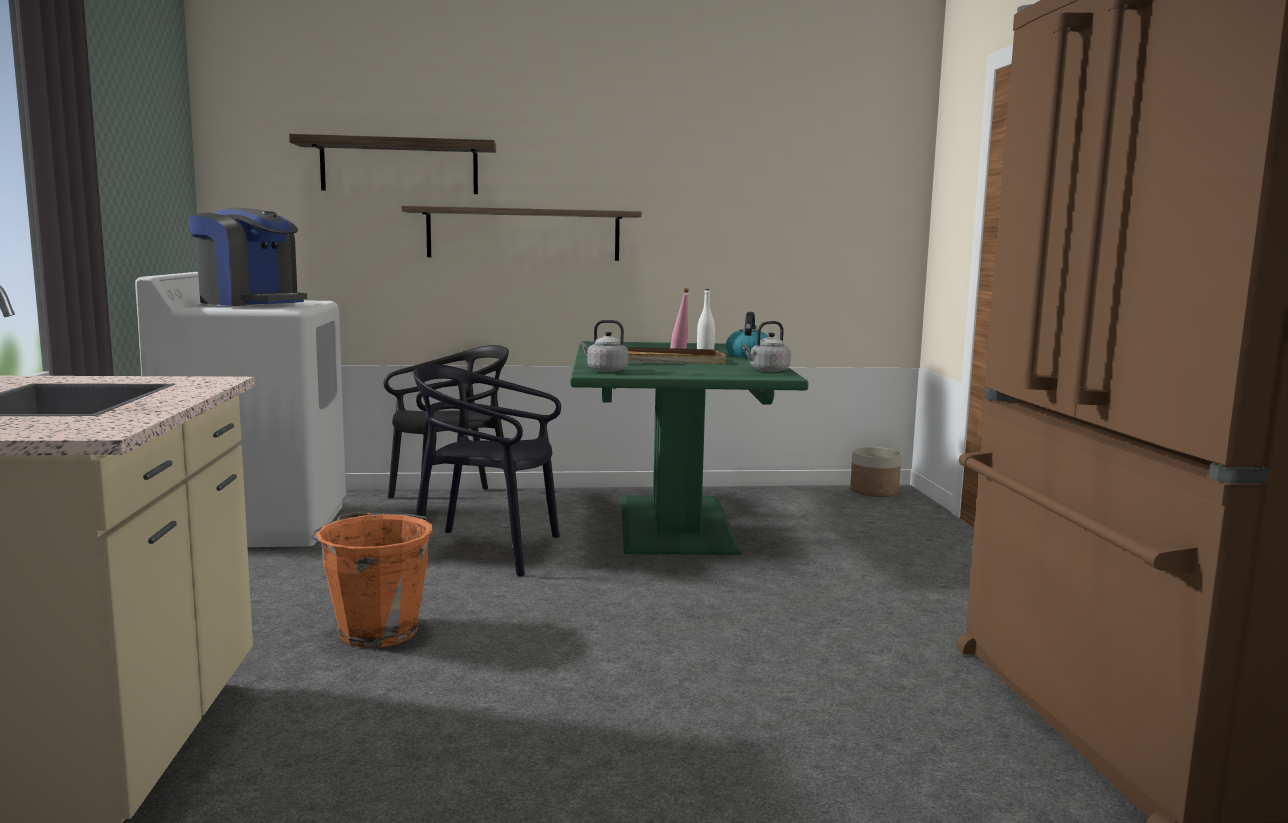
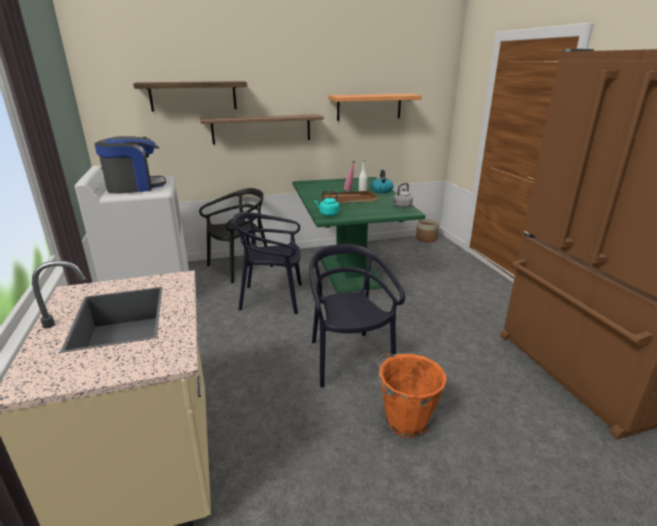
camera: 10 degrees left, 15 degrees up
(251, 303) = (135, 187): coffee machine -> coffee machine turned 45 degrees counterclockwise
(377, 630) = (247, 359): orange bucket -> orange bucket (405, 420)
(587, 650) = (348, 359): none -> black chair
(605, 370) = (328, 214): grey kettle -> turquoise kettle
(743, 204) = (369, 107): none -> shelf

